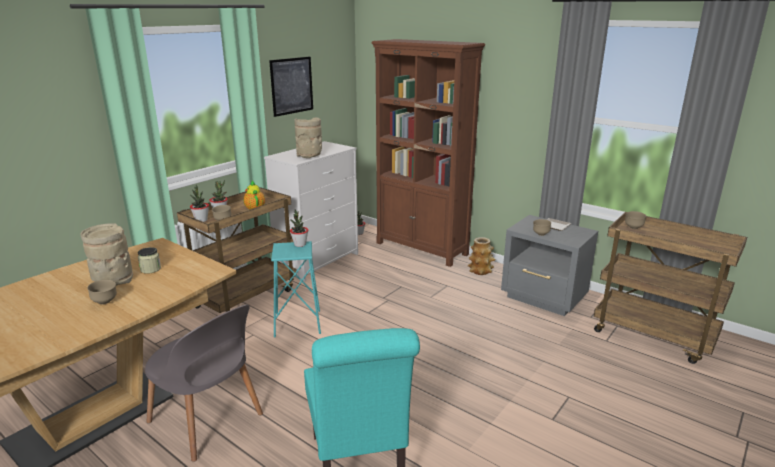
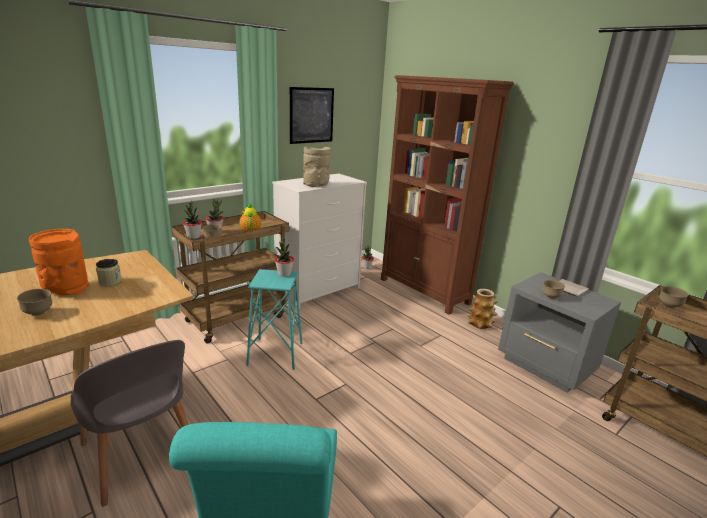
camera: 10 degrees right, 0 degrees up
(112, 280) = (65, 289): beige vase -> orange vase

